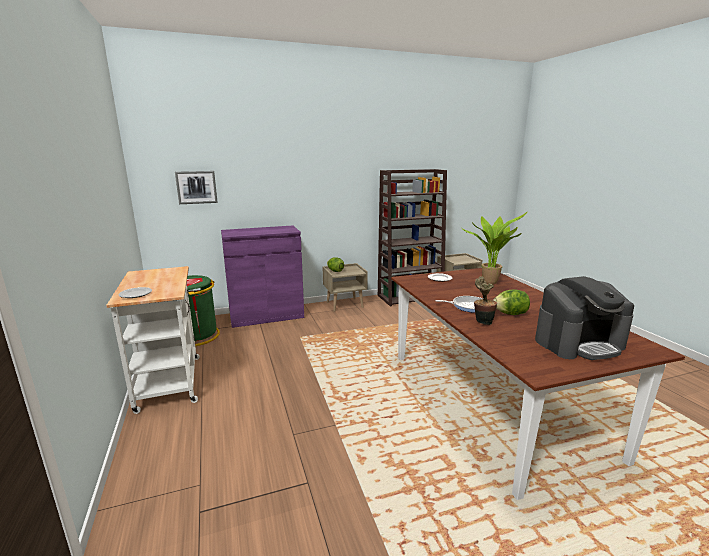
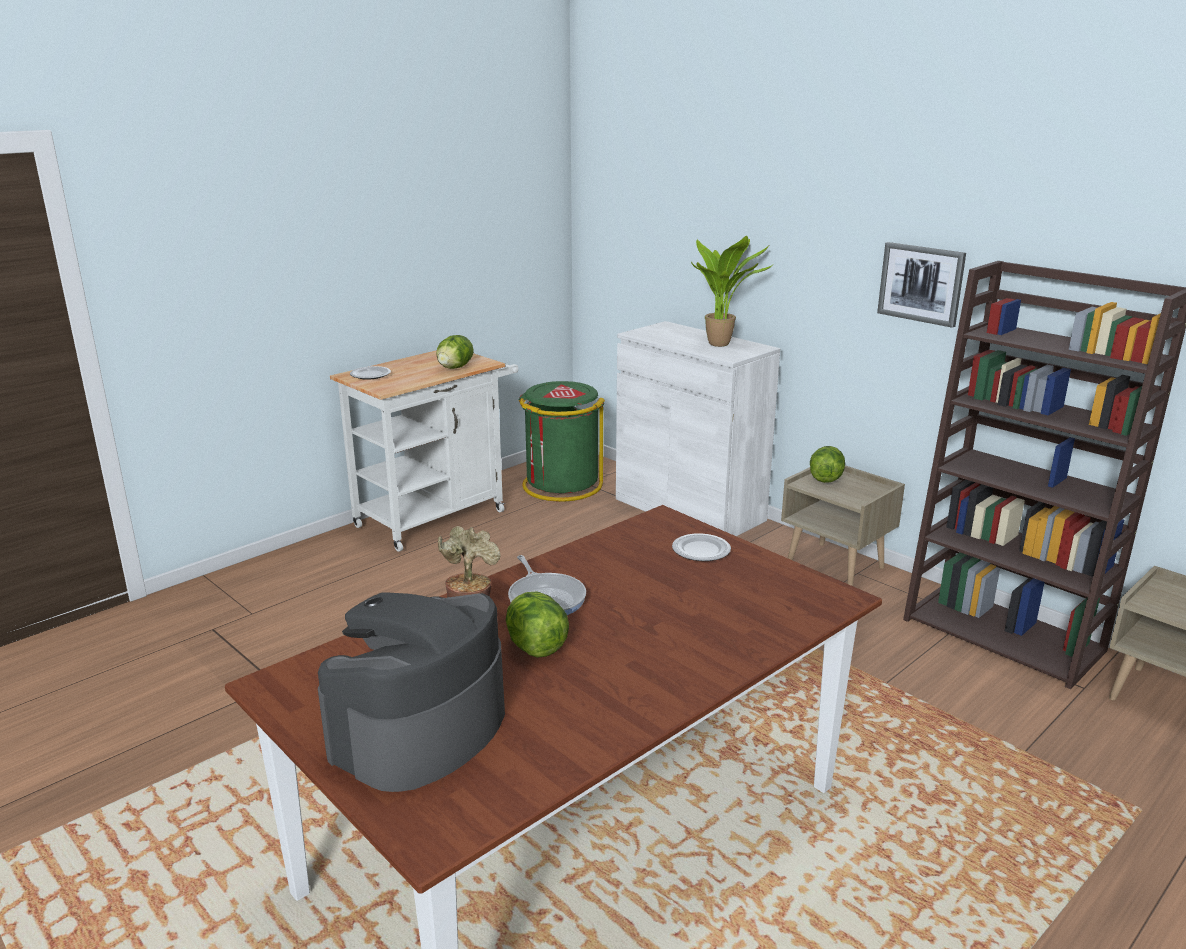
camera: 65 degrees right, 5 degrees up
(171, 275) = (454, 368): none -> lettuce
(196, 187) = (644, 235): picture -> picture (921, 283)
(266, 316) = (689, 509): purple cabinet -> white cabinet
(490, 282) = (743, 610): potted plant -> potted plant (722, 344)
(578, 343) = (419, 730): coffee machine -> coffee machine turned 75 degrees clockwise

